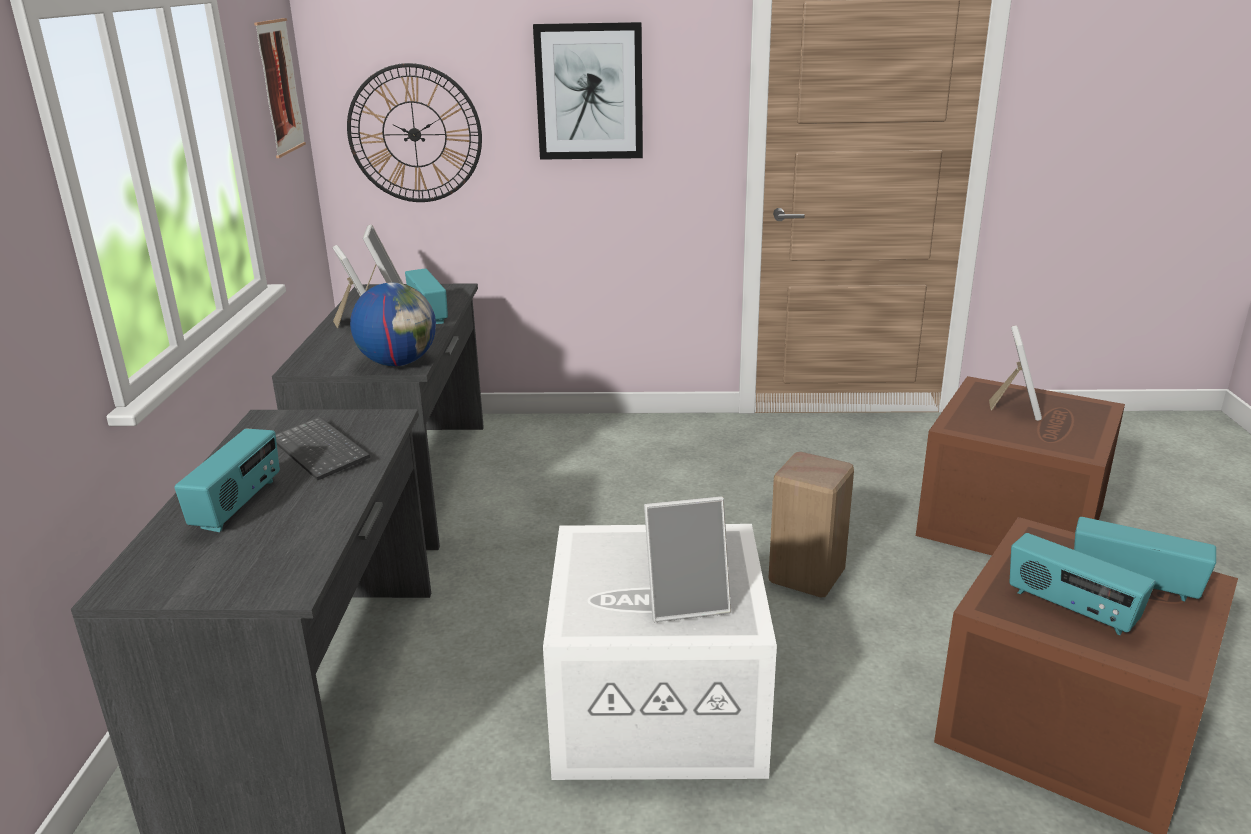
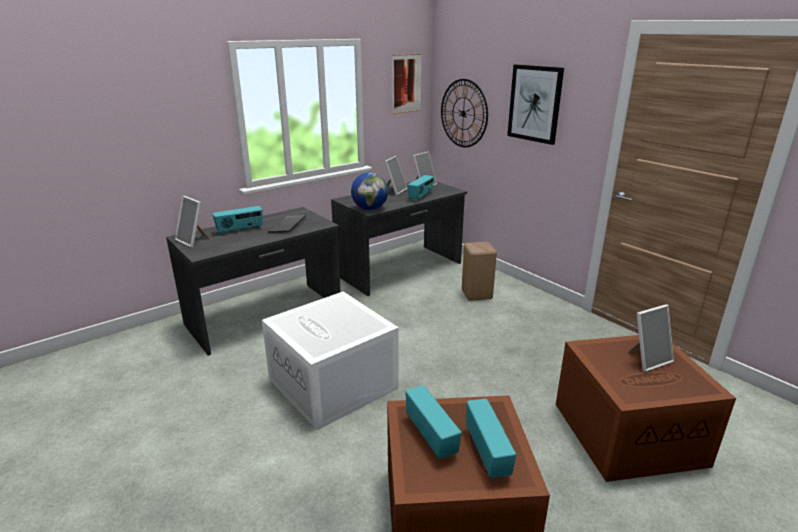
camera: 50 degrees right, 0 degrees up
(687, 602) = (320, 335): picture frame -> picture frame (193, 241)
(807, 578) = (468, 385): beige stool -> beige stool (476, 295)
(1071, 609) = (431, 436): radio -> radio turned 150 degrees clockwise

